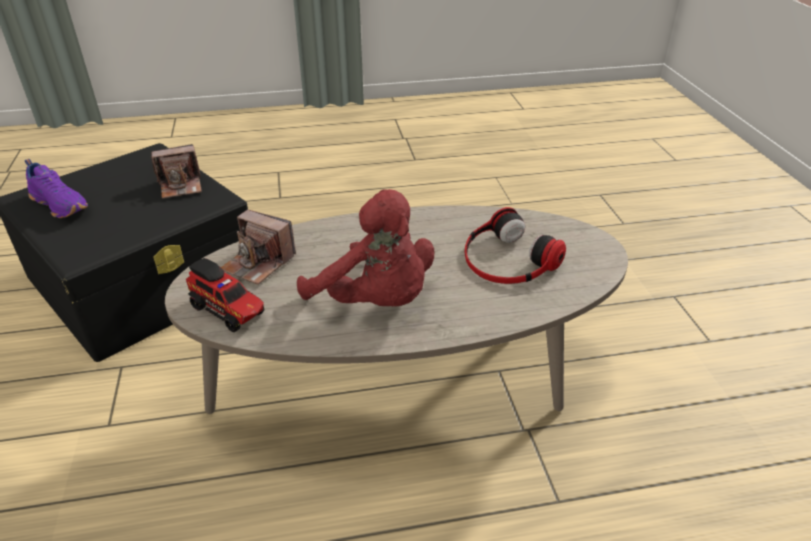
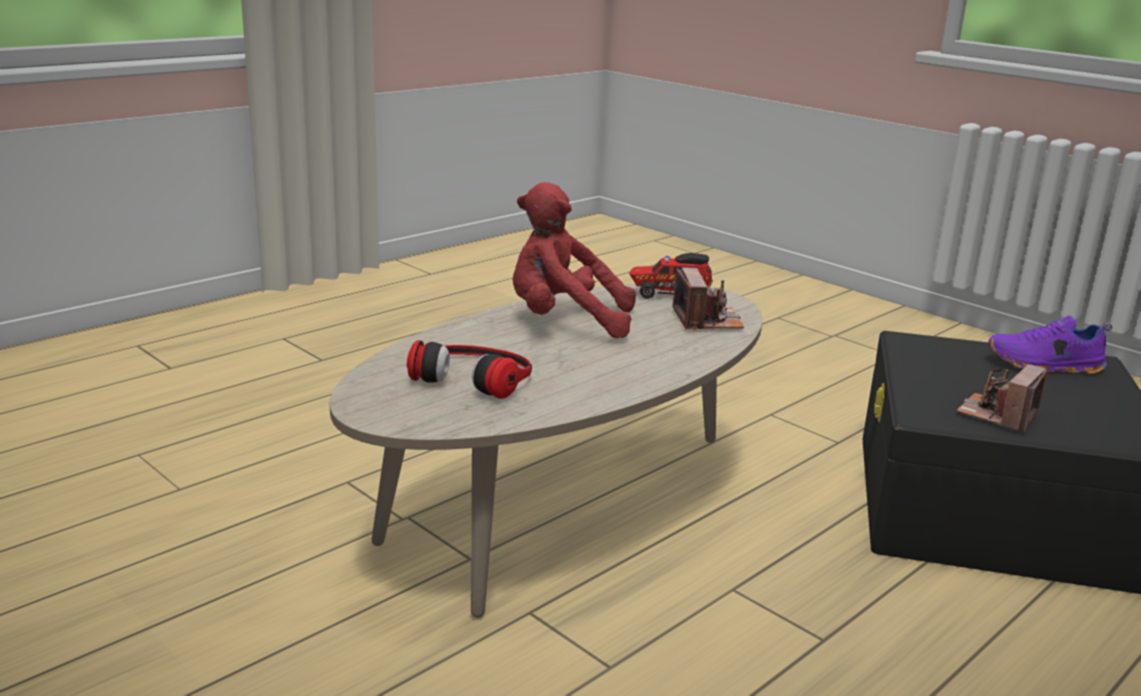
camera: 145 degrees right, 15 degrees down
(258, 263) = (707, 320): camera -> camera turned 90 degrees clockwise

